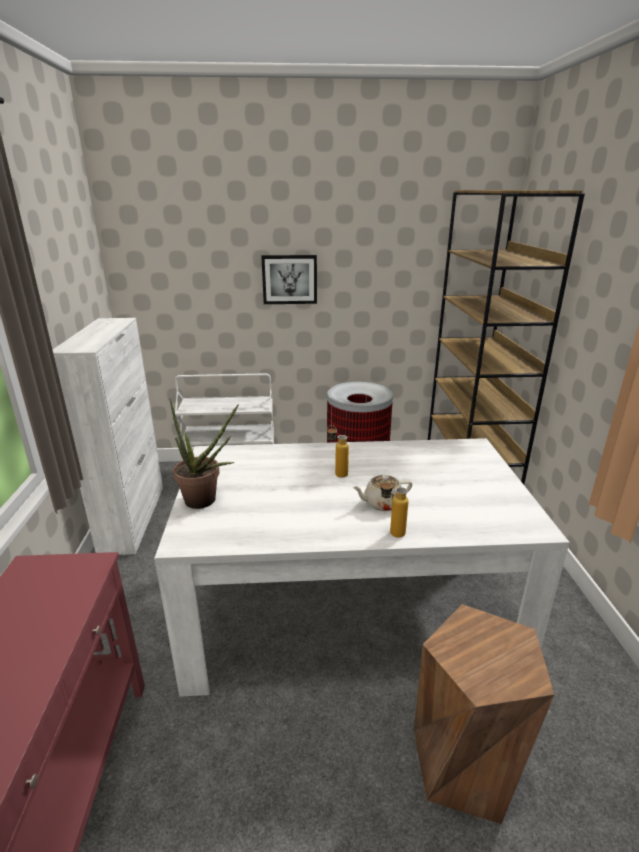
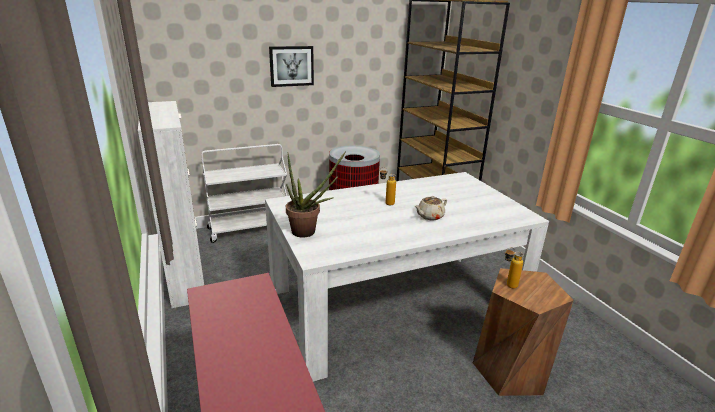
camera: 20 degrees left, 0 degrees up
(391, 533) = (448, 231): bottle -> bottle (507, 286)

